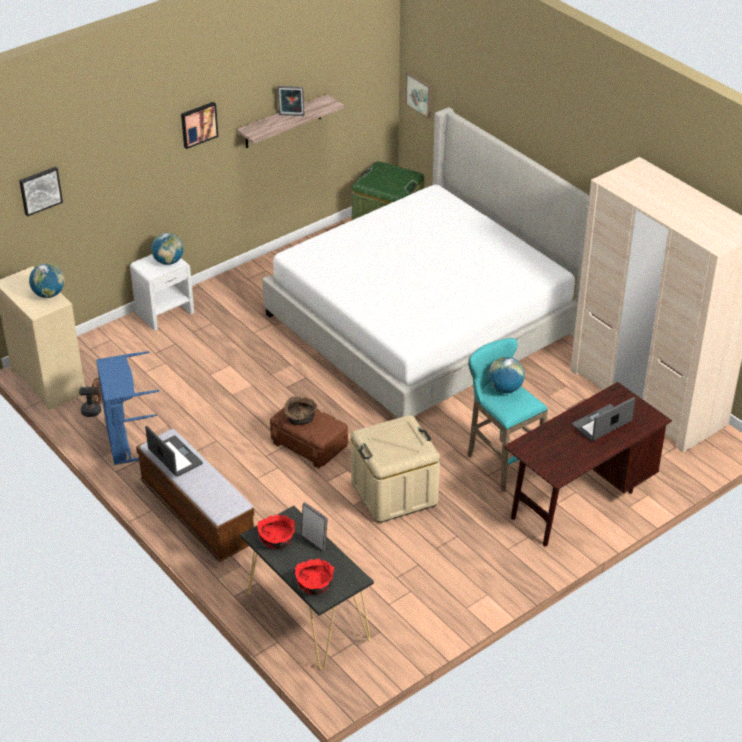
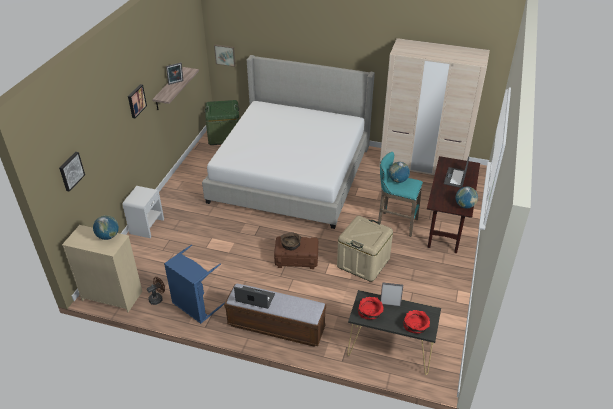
camera: 35 degrees left, 0 degrees up
(168, 262) = (145, 193): globe -> globe (464, 206)

